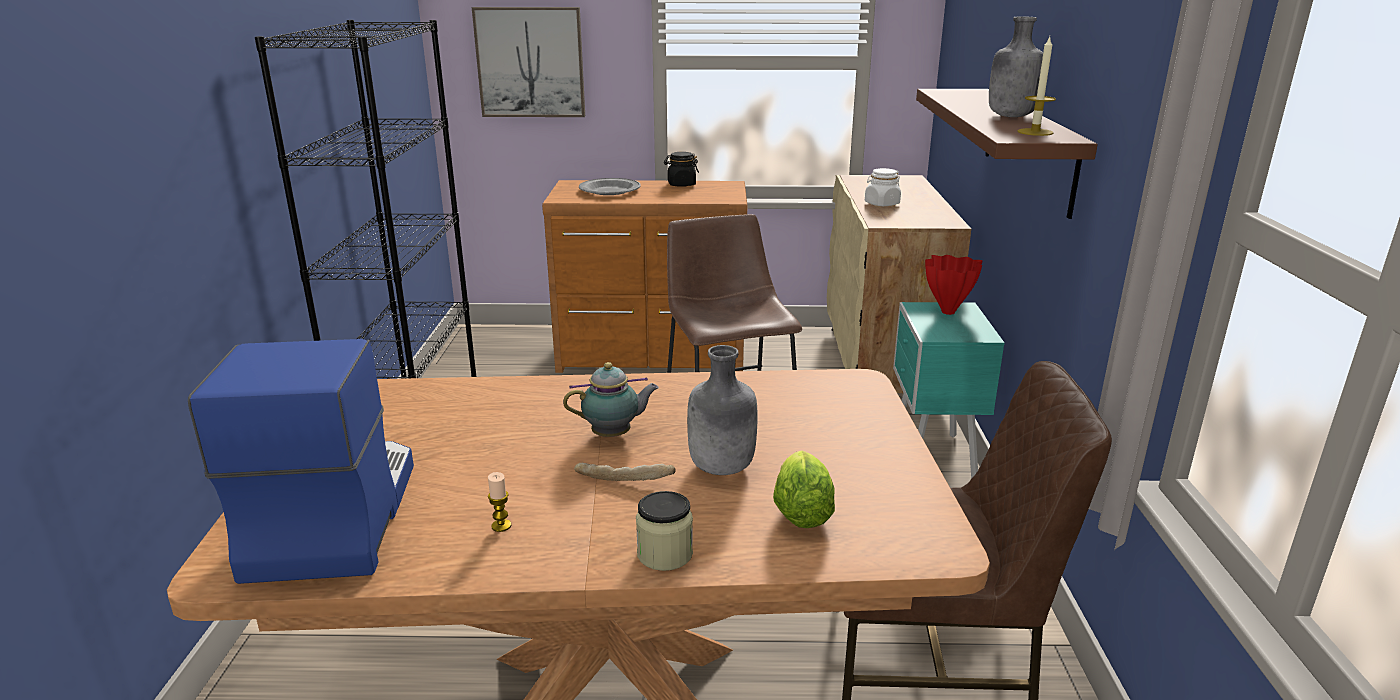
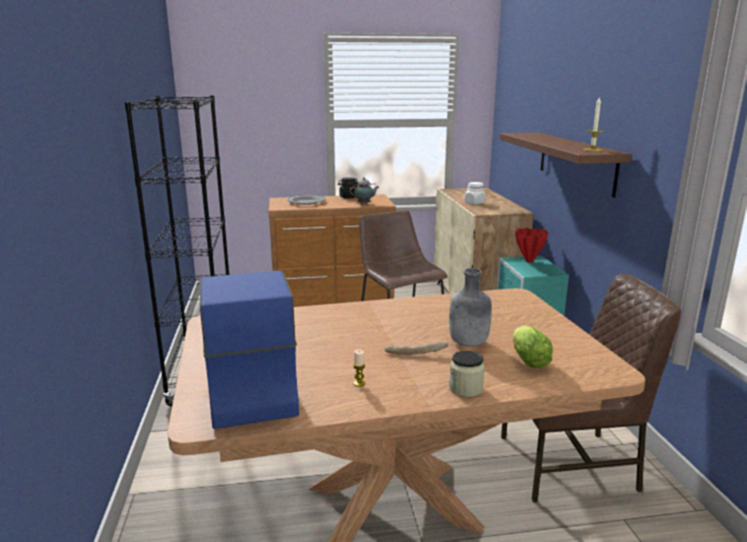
camera: 10 degrees left, 5 degrees down
(530, 62) = (248, 125): picture -> none
(614, 435) = (394, 331): teapot -> teapot (365, 204)
(1010, 116) = (569, 143): grey bottle -> none

